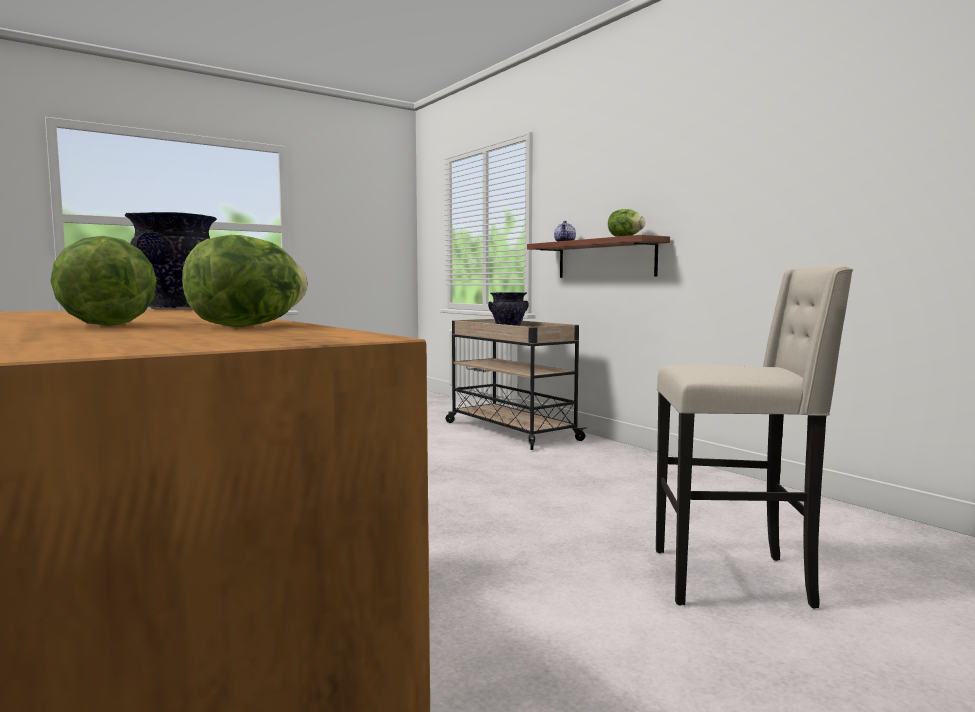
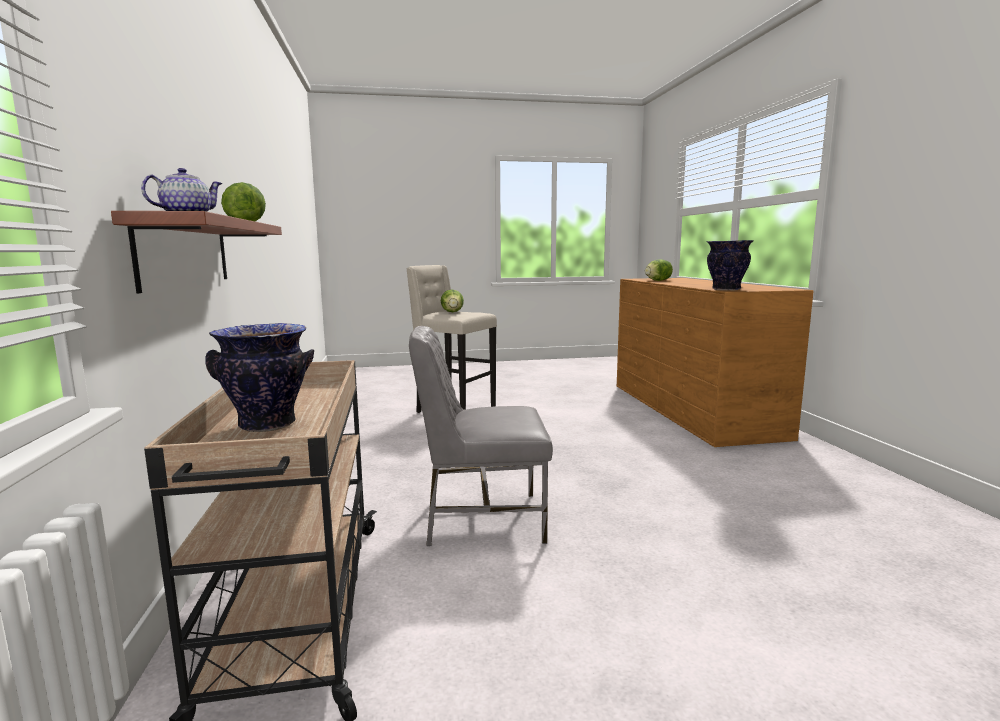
camera: 155 degrees left, 5 degrees up
(107, 325) = (694, 281): lettuce -> lettuce (452, 312)
(468, 463) = (481, 519): none -> grey chair

